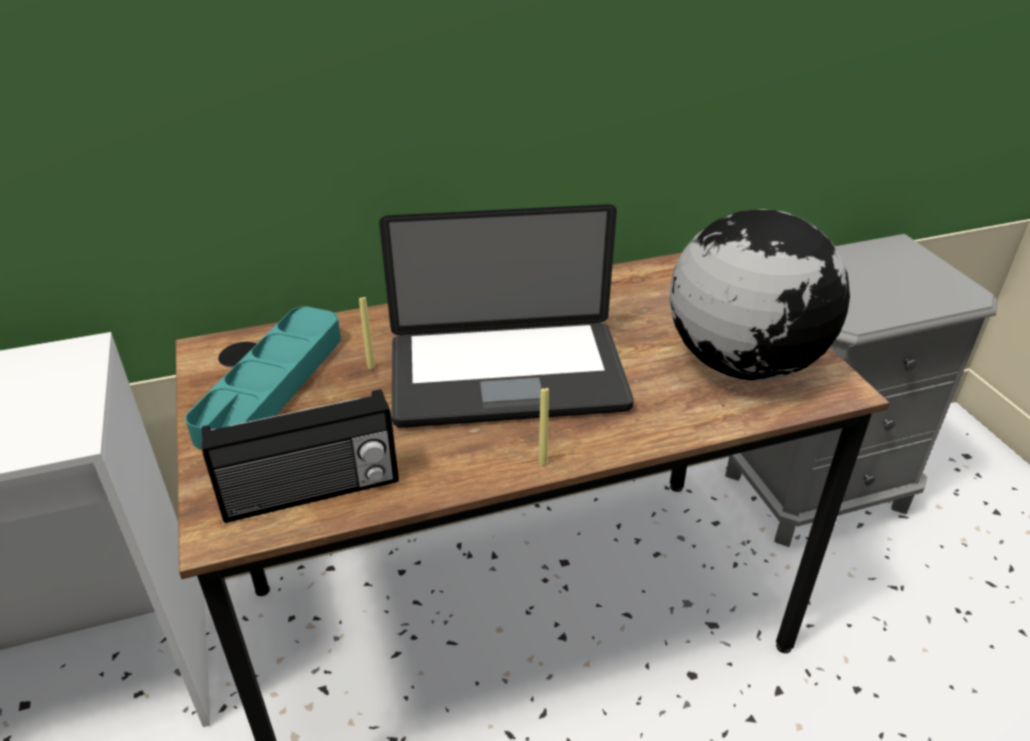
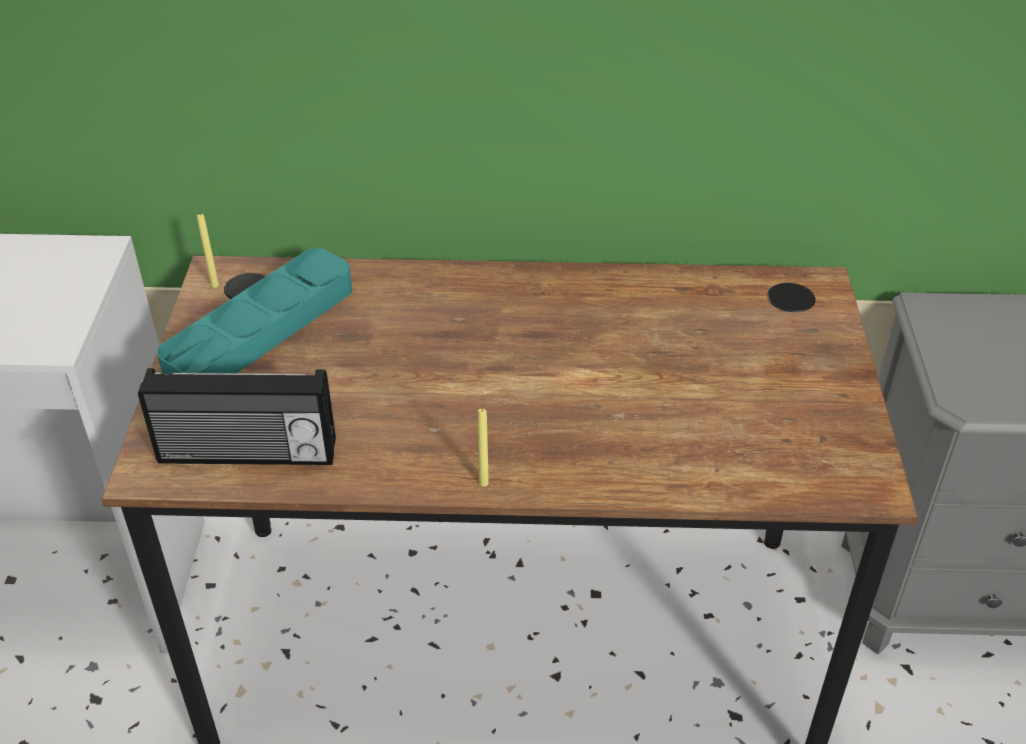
camera: 20 degrees right, 5 degrees up
(371, 367) = (366, 332): yellow candle -> yellow candle (214, 285)
(507, 376) = (499, 377): laptop -> none
(741, 362) = (772, 424): globe -> none

